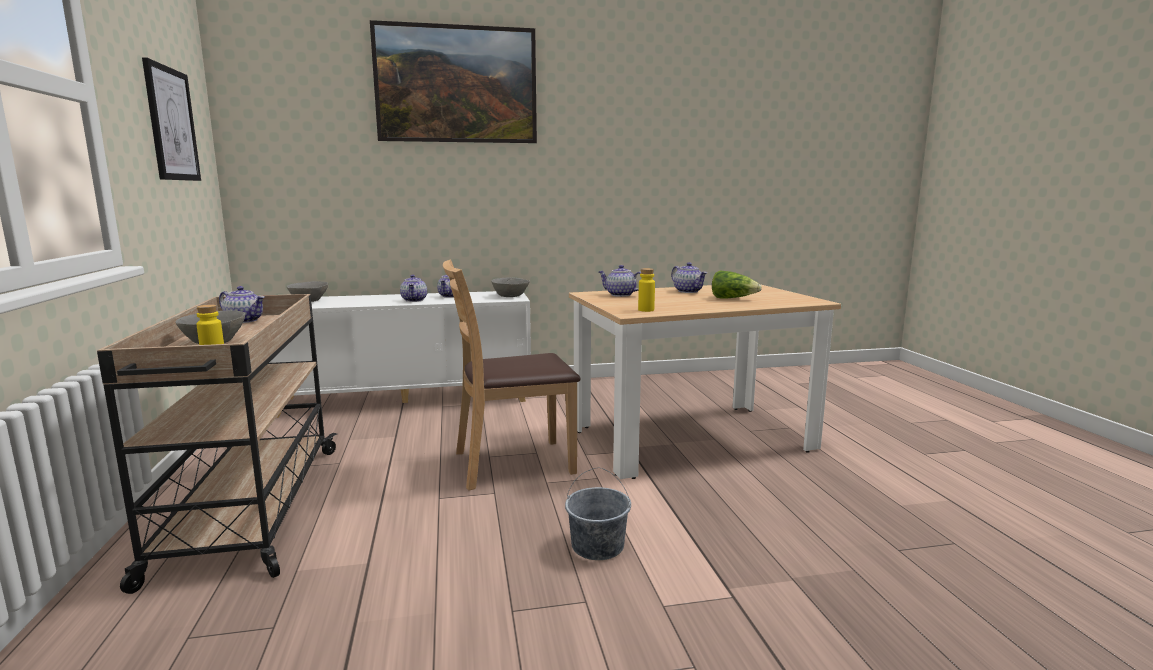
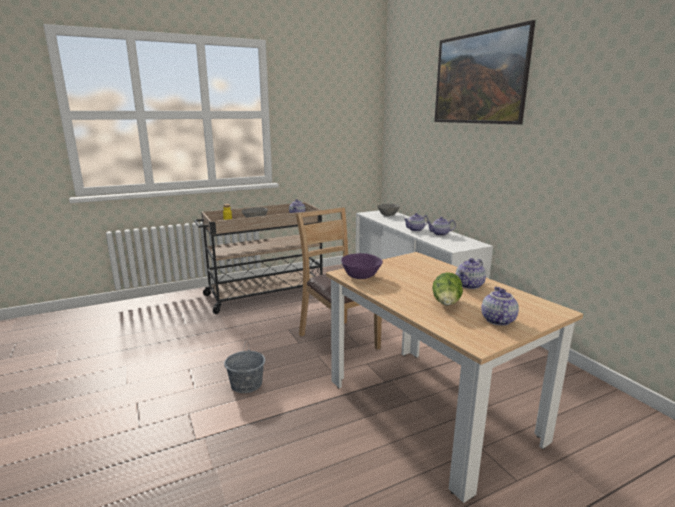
camera: 75 degrees right, 5 degrees up
(171, 124) = (334, 118): picture -> none
(510, 296) = (461, 246): grey bowl -> none
(620, 295) = (420, 265): teapot -> teapot (497, 320)
(646, 310) = (360, 276): yellow bottle -> purple bowl

